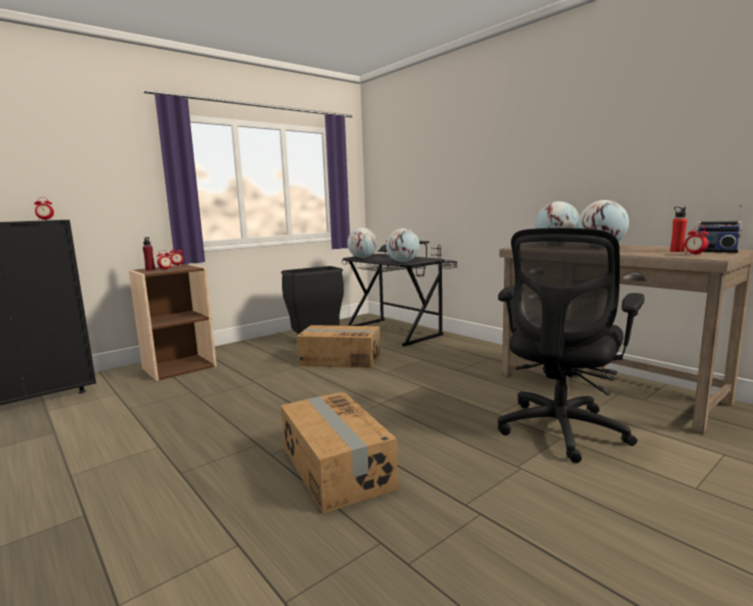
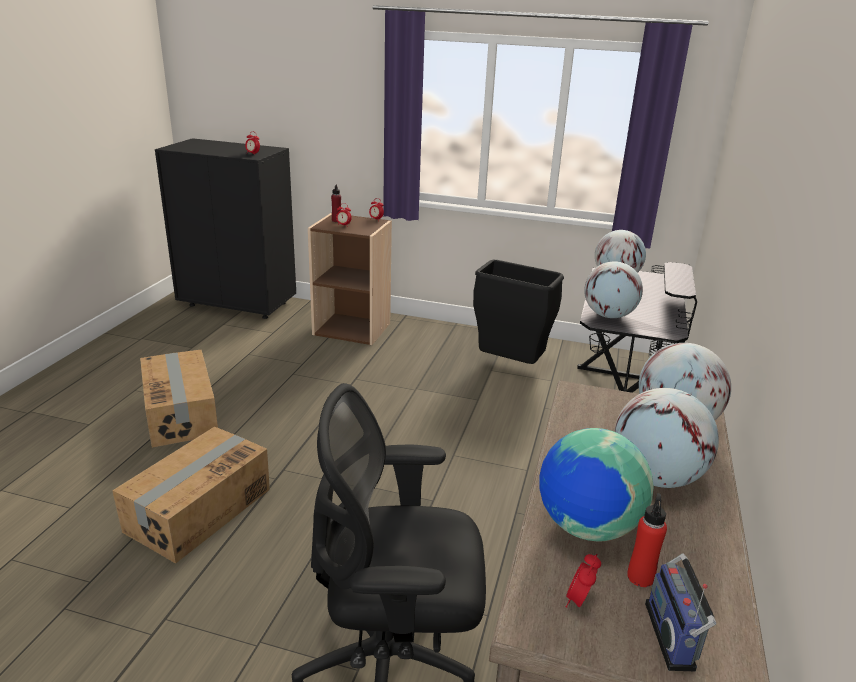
camera: 55 degrees right, 15 degrees up
(340, 359) = (463, 408): cardboard box -> cardboard box (181, 413)
(638, 252) = (586, 526): none -> globe

